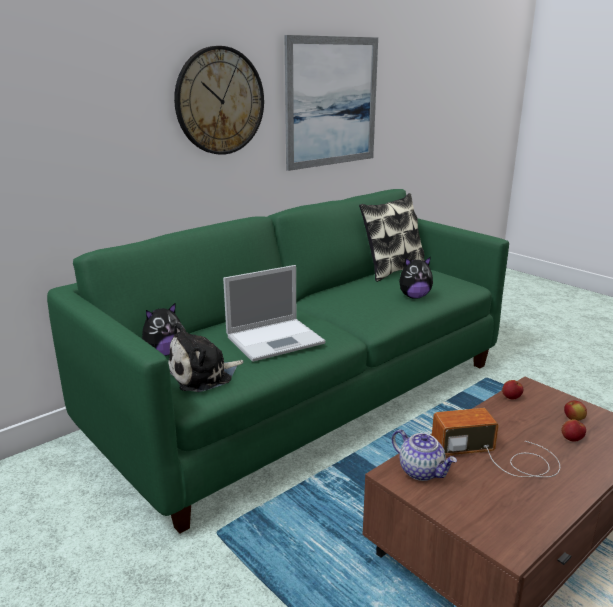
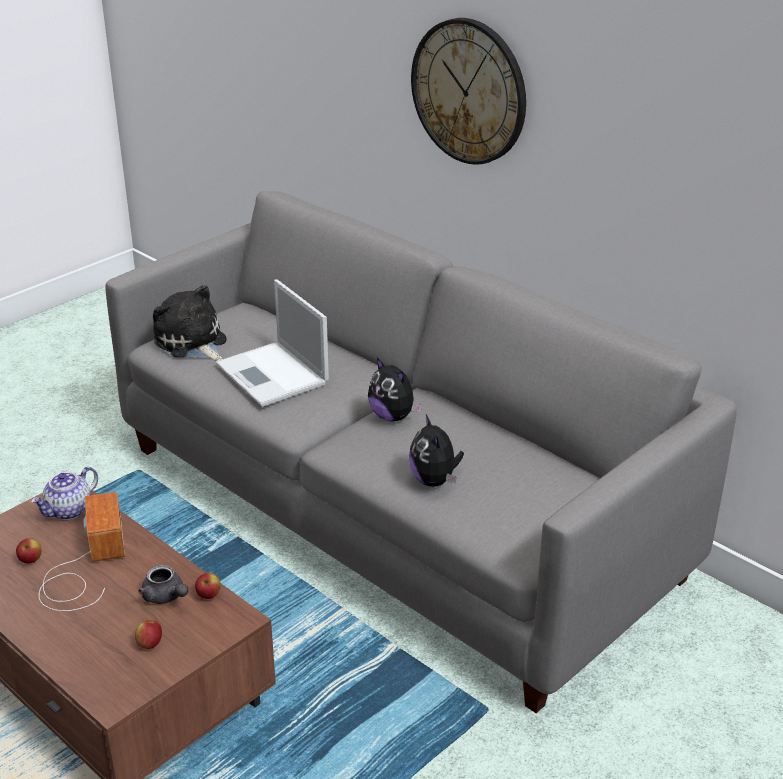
camera: 85 degrees right, 10 degrees up
(164, 353) = (245, 317): plush toy -> plush toy (393, 416)
(307, 397) = (393, 511): green sofa -> grey sofa
(332, 102) = (652, 158): picture -> none
(392, 270) = (561, 464): pillow -> none
(520, 415) = (166, 597): none -> grey teapot
(571, 439) = (106, 632): apple -> apple (30, 560)

